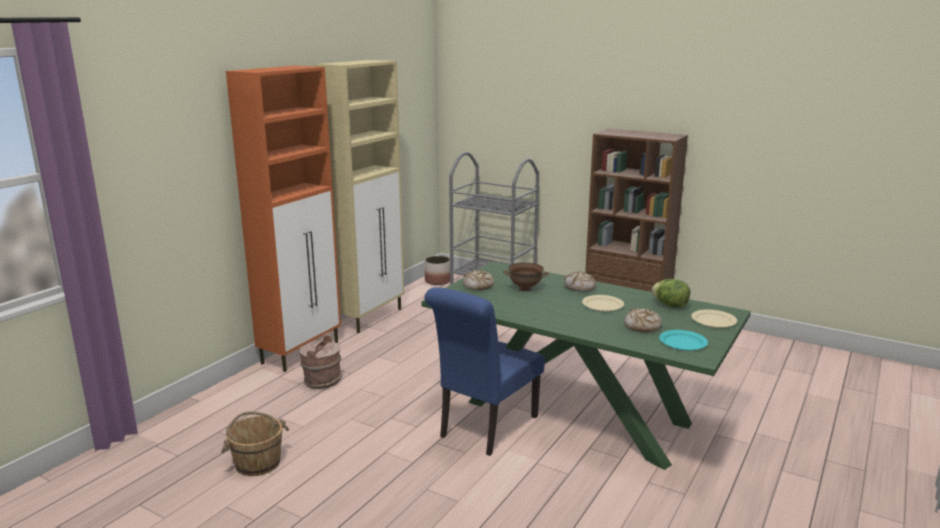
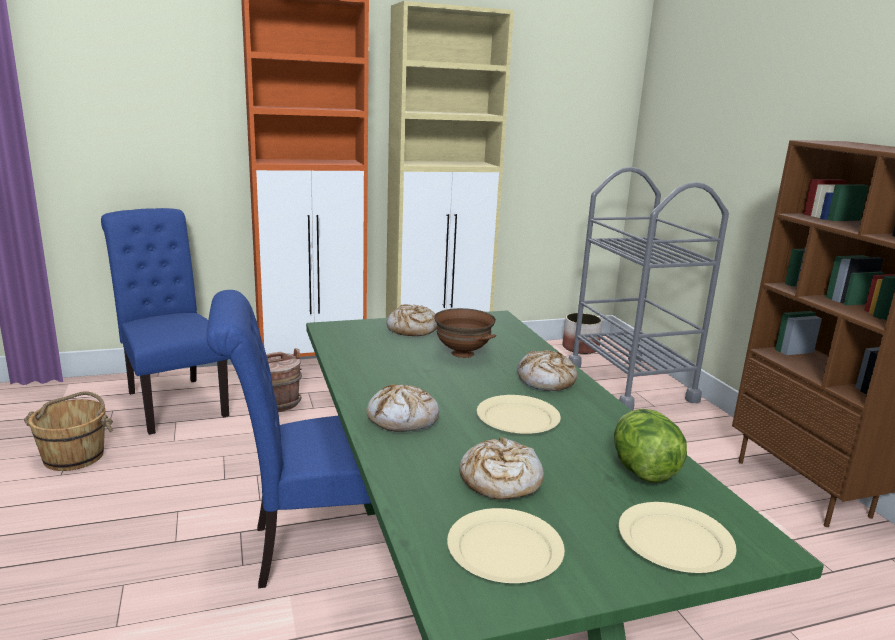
camera: 40 degrees right, 0 degrees up
(250, 408) = (173, 401): none -> blue chair
(568, 321) = (403, 419): none -> bread
(683, 342) = (506, 550): turquoise plate -> beige plate

